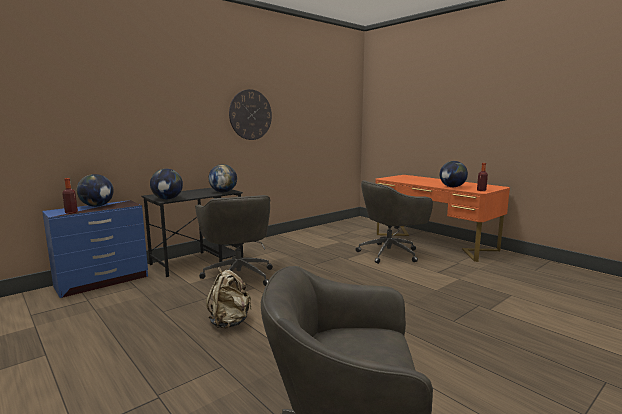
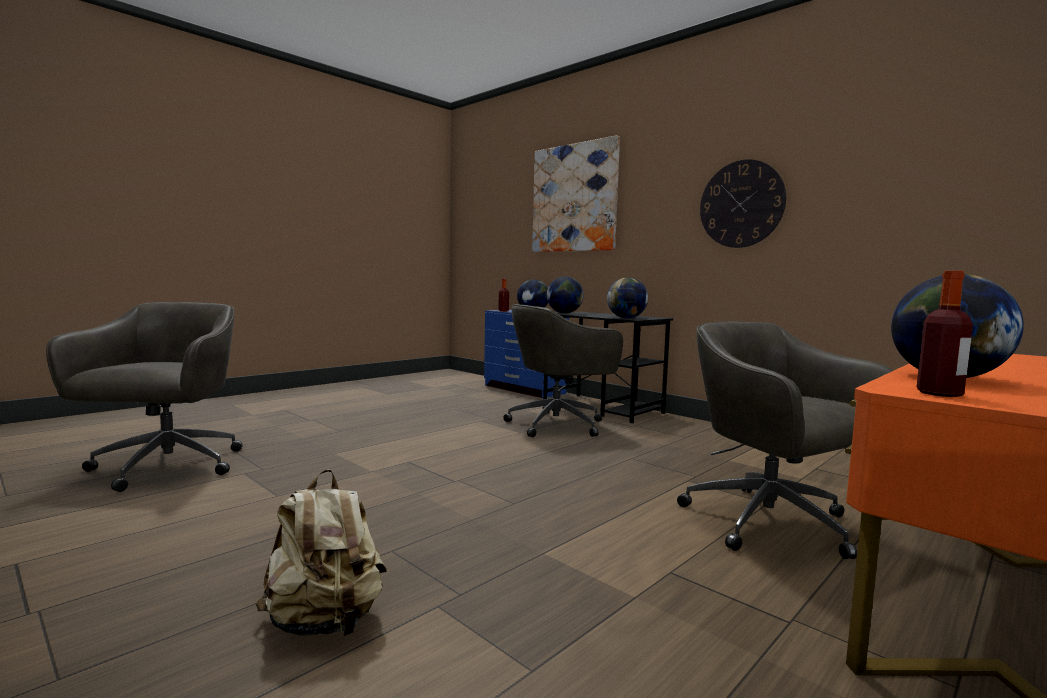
camera: 85 degrees right, 5 degrees down
(117, 96) = (574, 198): none -> picture
(230, 322) = (425, 428): beige backpack -> beige backpack (325, 622)

